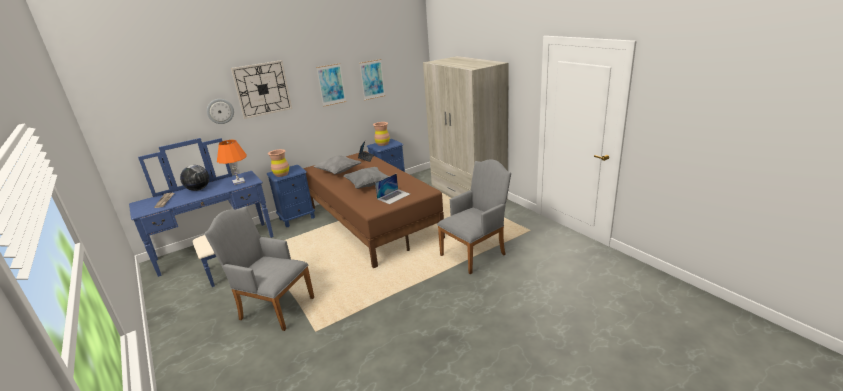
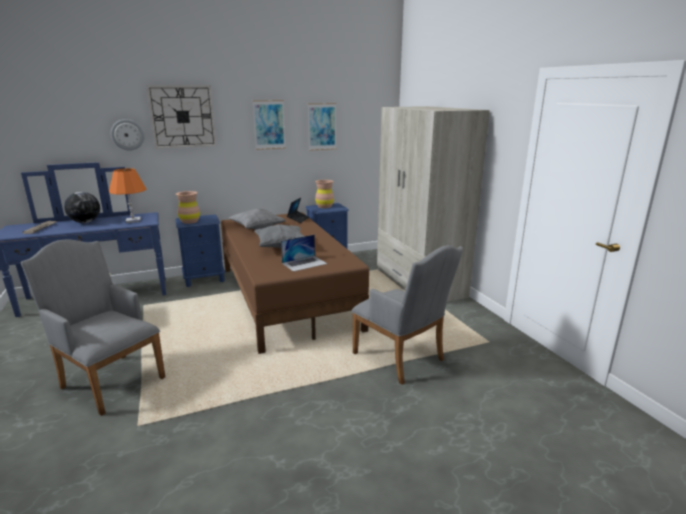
camera: 10 degrees right, 5 degrees down
(476, 253) = (402, 359): grey armchair -> grey armchair turned 75 degrees clockwise

